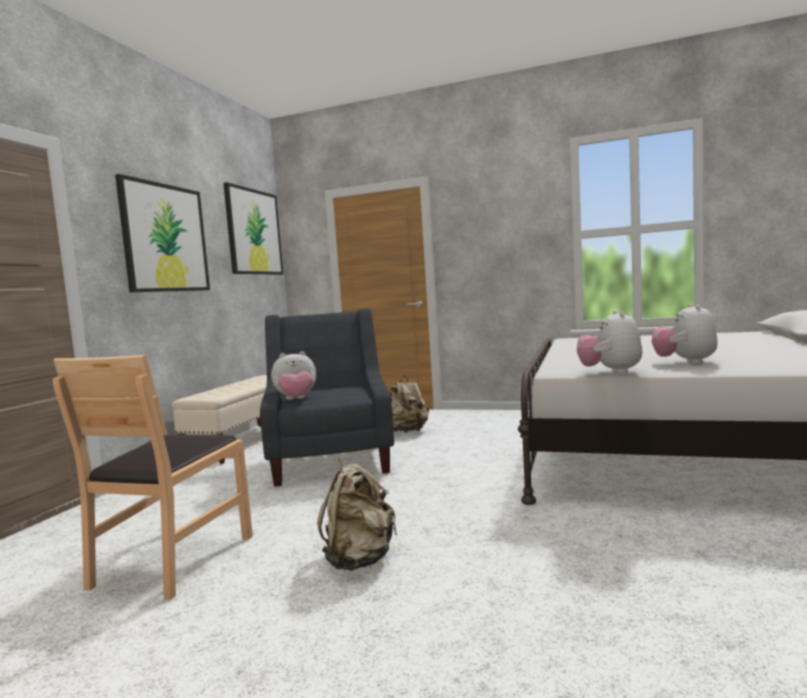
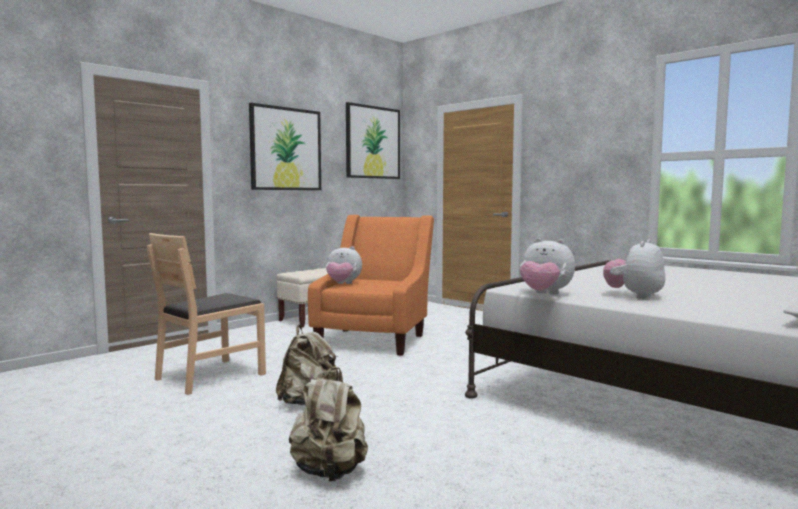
camera: 25 degrees right, 0 degrees up
(331, 459) = (375, 338): grey armchair -> orange armchair
(408, 431) = (460, 329): beige backpack -> beige backpack (330, 472)
(610, 372) = (544, 294): plush toy -> plush toy turned 90 degrees counterclockwise

